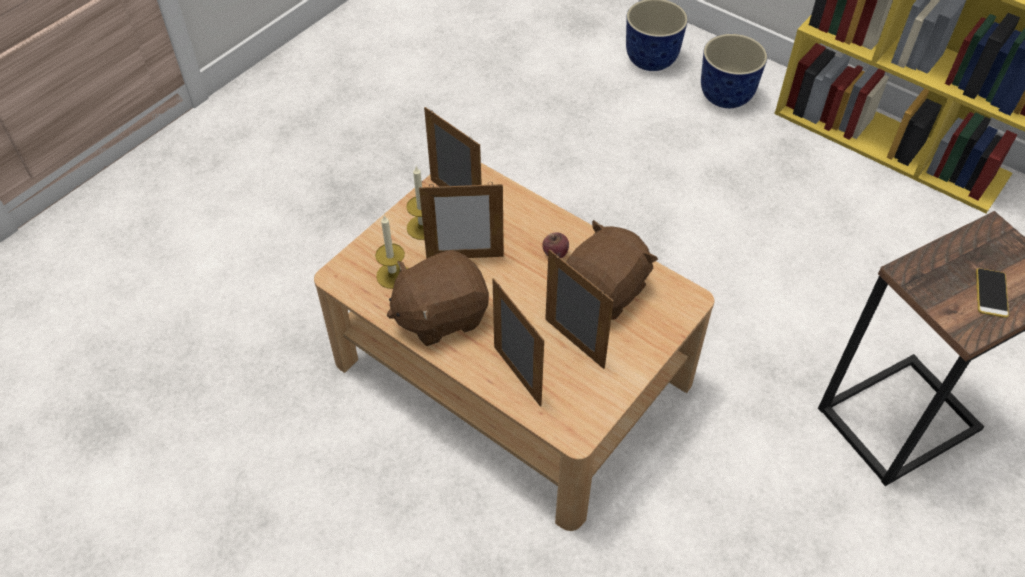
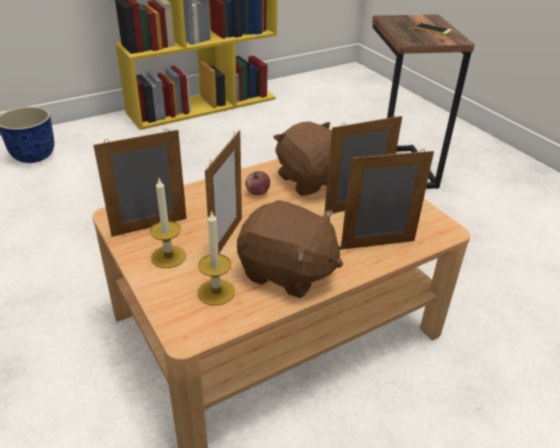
camera: 70 degrees left, 15 degrees down
(440, 315) = (287, 272): brown plush toy -> brown plush toy turned 60 degrees counterclockwise
(726, 96) = (105, 140): planter -> none

